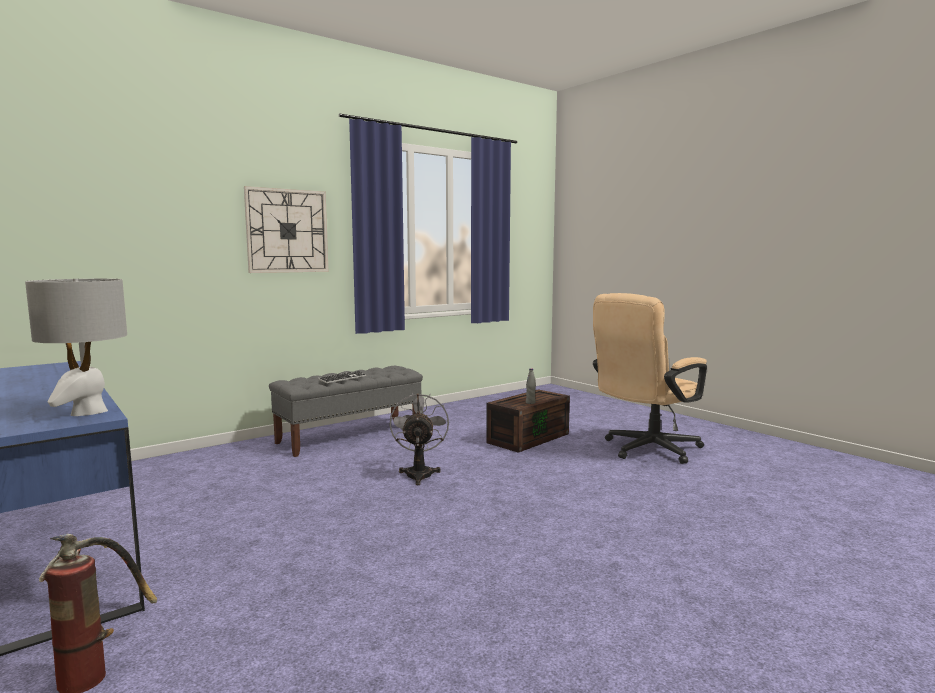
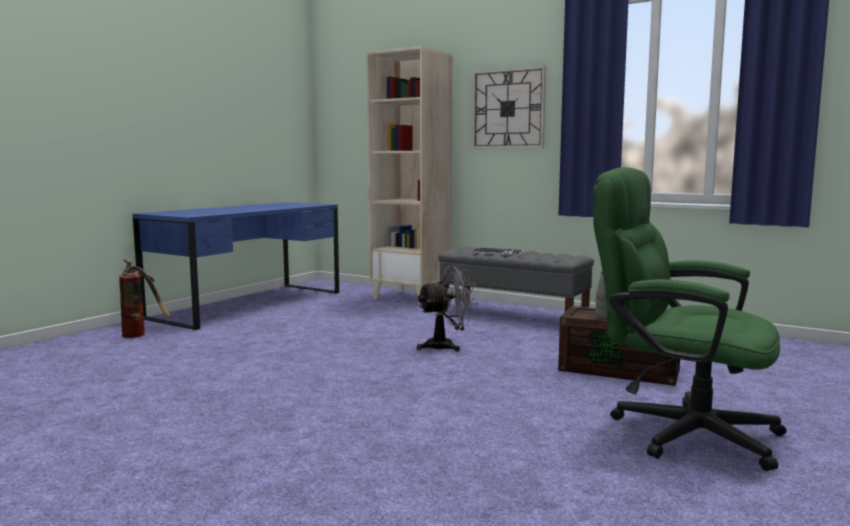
camera: 70 degrees right, 0 degrees up
(88, 412) = (201, 214): grey table lamp -> none
(207, 459) = (411, 298): none -> beige bookcase
(645, 450) = (679, 431): beige office chair -> green office chair

